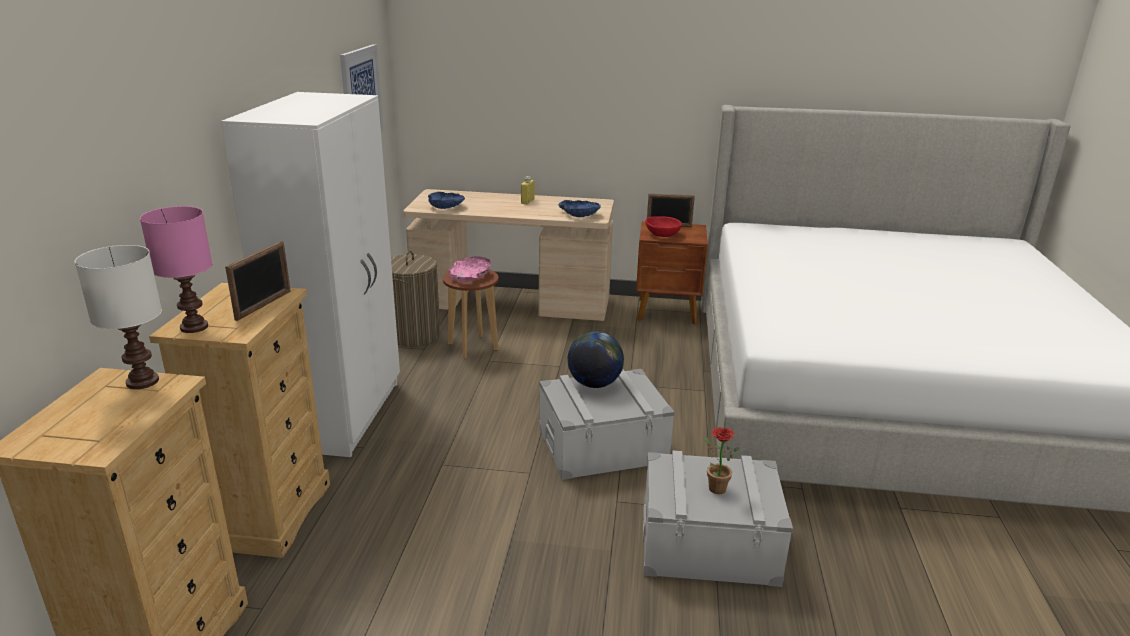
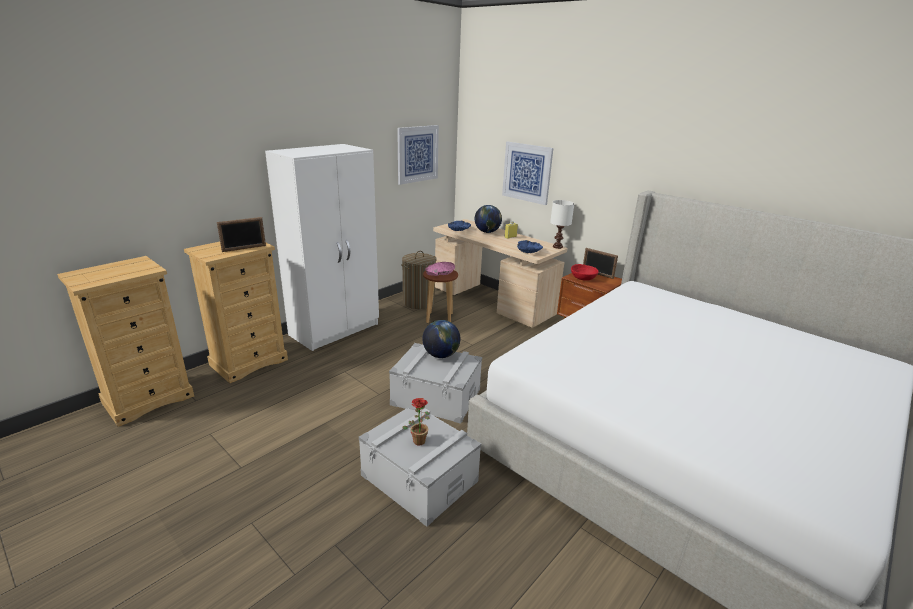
camera: 35 degrees right, 0 degrees up
(141, 382) = (145, 265): white table lamp -> white table lamp (557, 247)
(194, 326) = (203, 250): pink table lamp -> none
(488, 201) = (487, 232): none -> globe
(531, 103) = (527, 172): none -> picture

